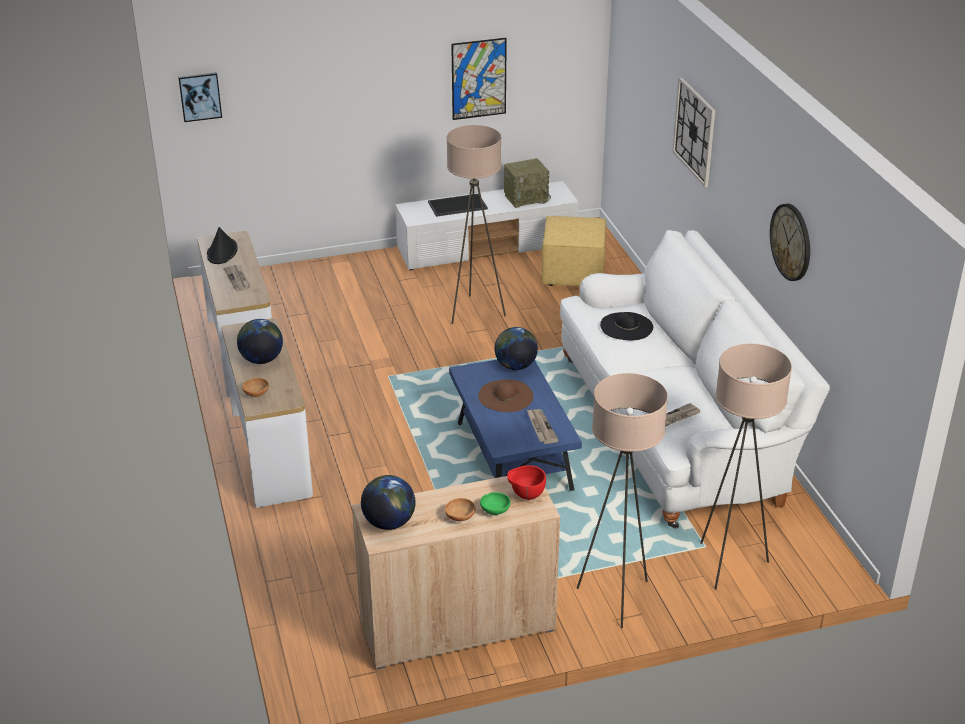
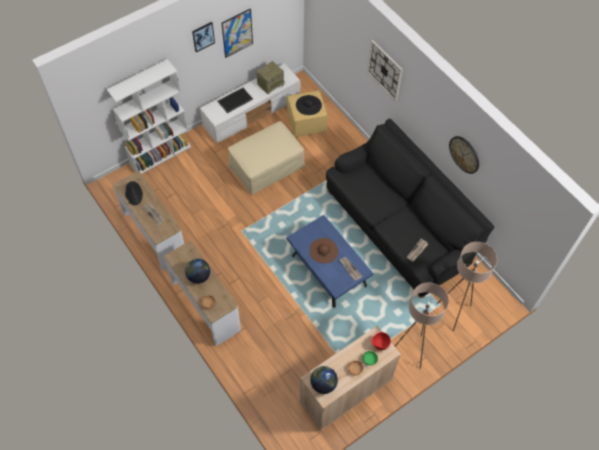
camera: 20 degrees left, 25 degrees up
(200, 96) = (86, 101): picture -> picture (203, 36)
(310, 267) = (160, 155): none -> white bookcase
(475, 312) = (266, 167): beige floor lamp -> beige ottoman
(515, 366) = (319, 226): globe -> none
(626, 326) = (369, 188): black hat -> black hat (308, 105)
(674, 429) = (399, 228): white sofa -> black sofa

